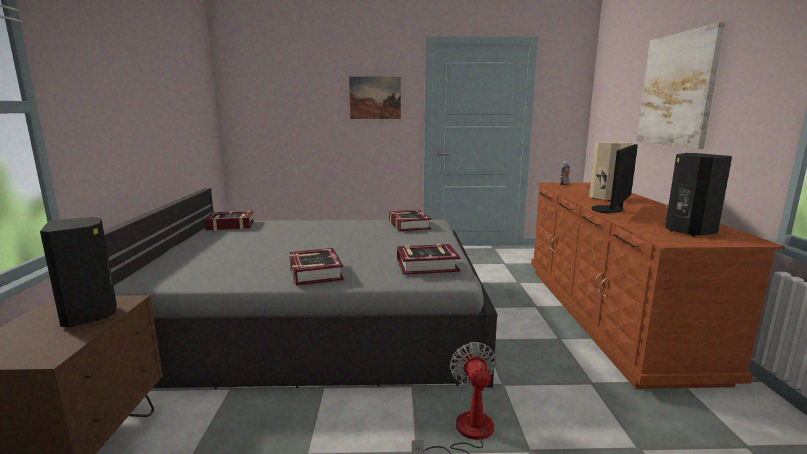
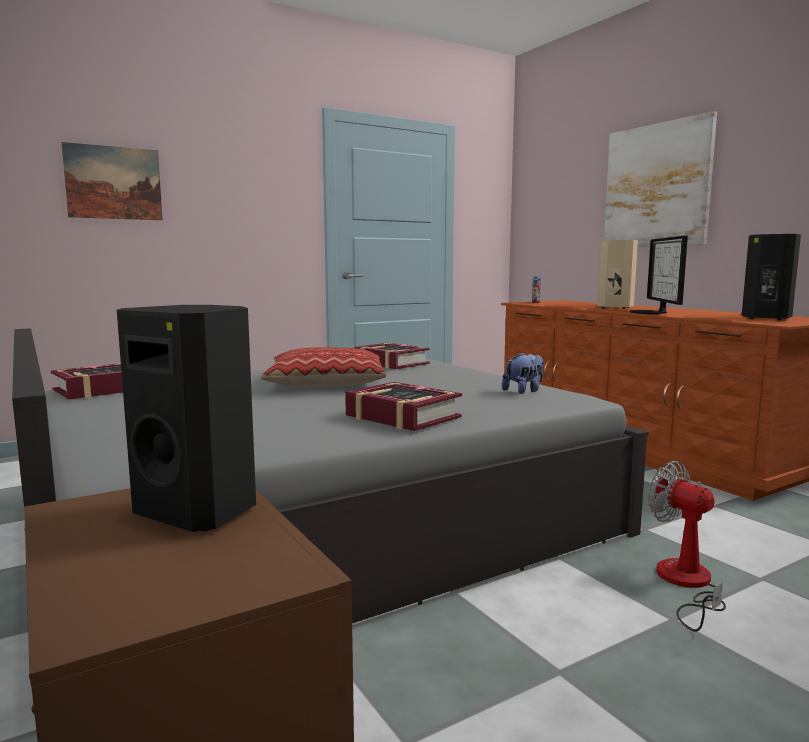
camera: 30 degrees left, 5 degrees down
(336, 237) = (325, 383): none -> pillow
(375, 98) = (255, 191): picture -> picture (114, 183)
(427, 265) = (524, 391): book -> plush toy

